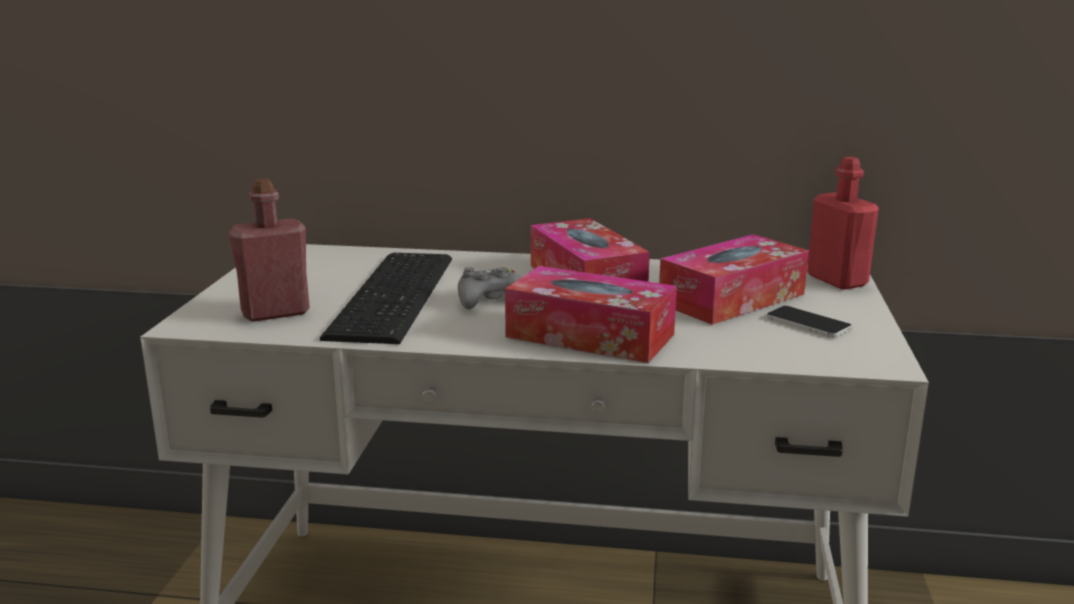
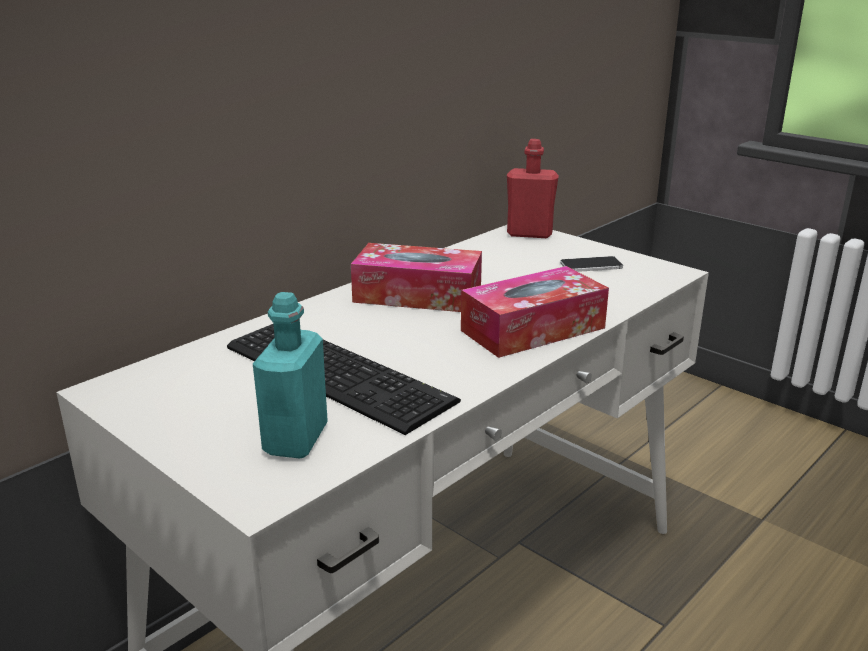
camera: 55 degrees left, 5 degrees up
(275, 312) = (296, 439): red bottle -> turquoise bottle
(491, 300) = (410, 339): grey game controller -> none
(732, 299) = (521, 268): tissue box -> none

